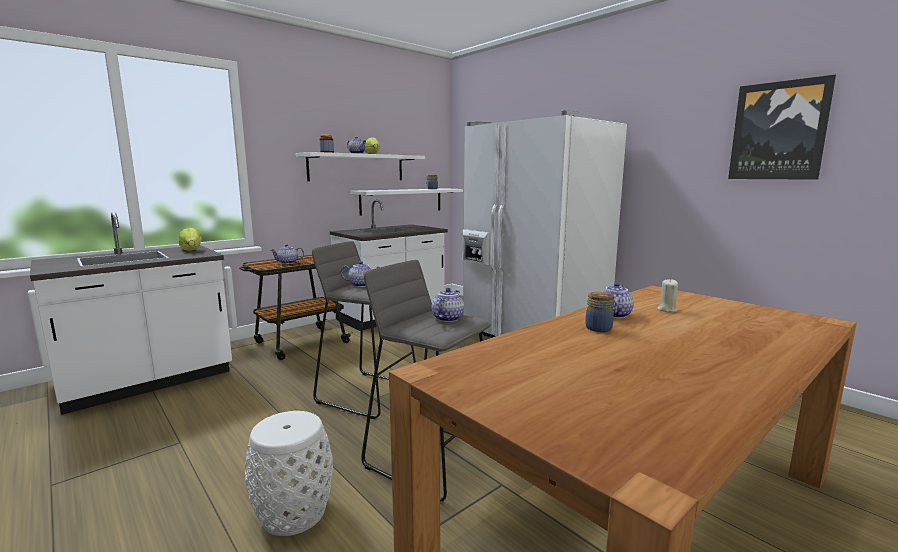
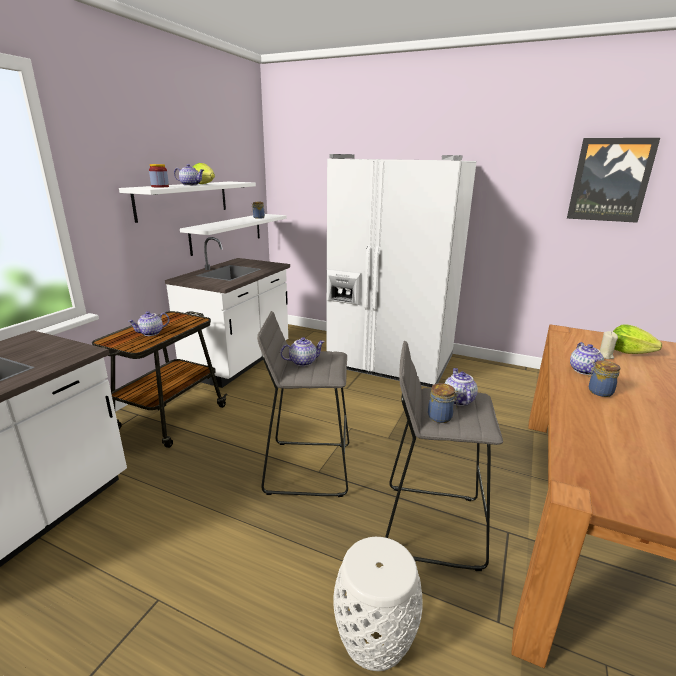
camera: 25 degrees left, 10 degrees up
(192, 250) = (44, 345): lettuce -> lettuce (629, 352)
(411, 324) = (441, 417): none -> jar

